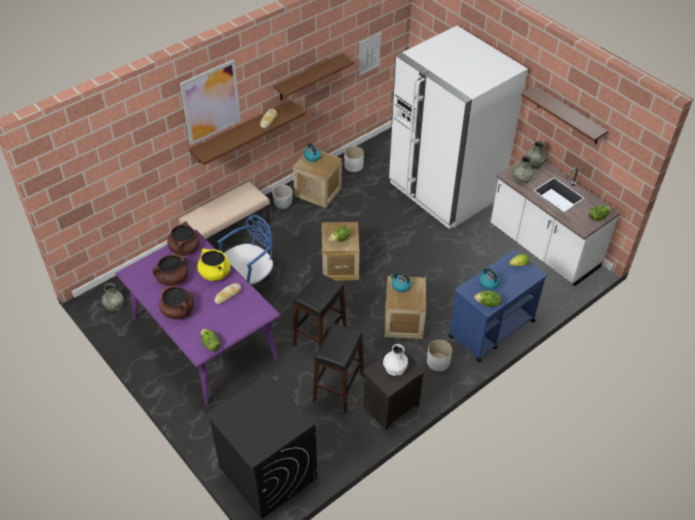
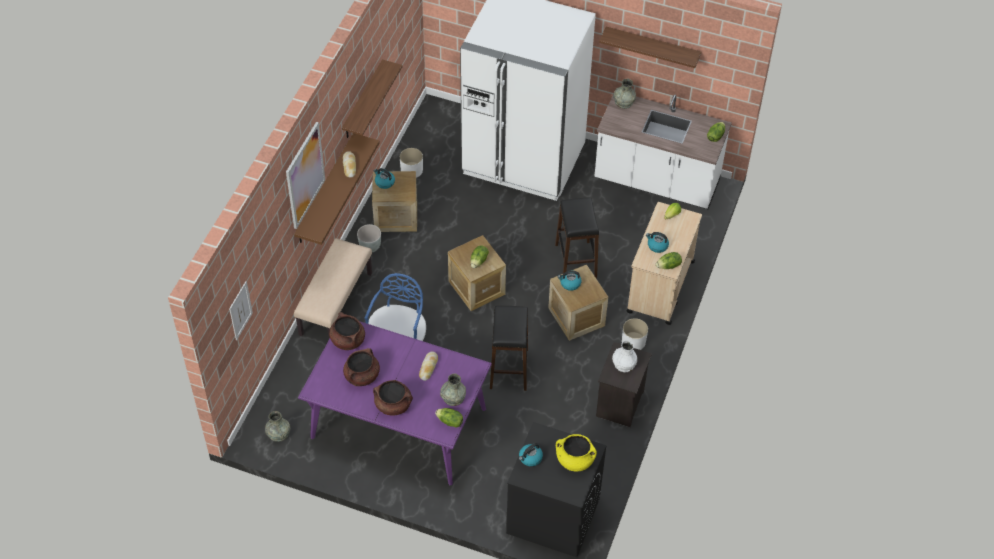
camera: 30 degrees left, 5 degrees up
(214, 273) = (398, 352): yellow cooking pot -> yellow cooking pot (575, 460)
(241, 403) = (530, 458): none -> kettle
(338, 388) = (561, 409): black stool -> black stool (575, 261)
(369, 54) = (399, 45): picture -> picture (240, 310)
(491, 329) = (660, 287): blue cart -> beige cart
(521, 179) = (622, 124): grey vase -> grey vase (453, 397)

